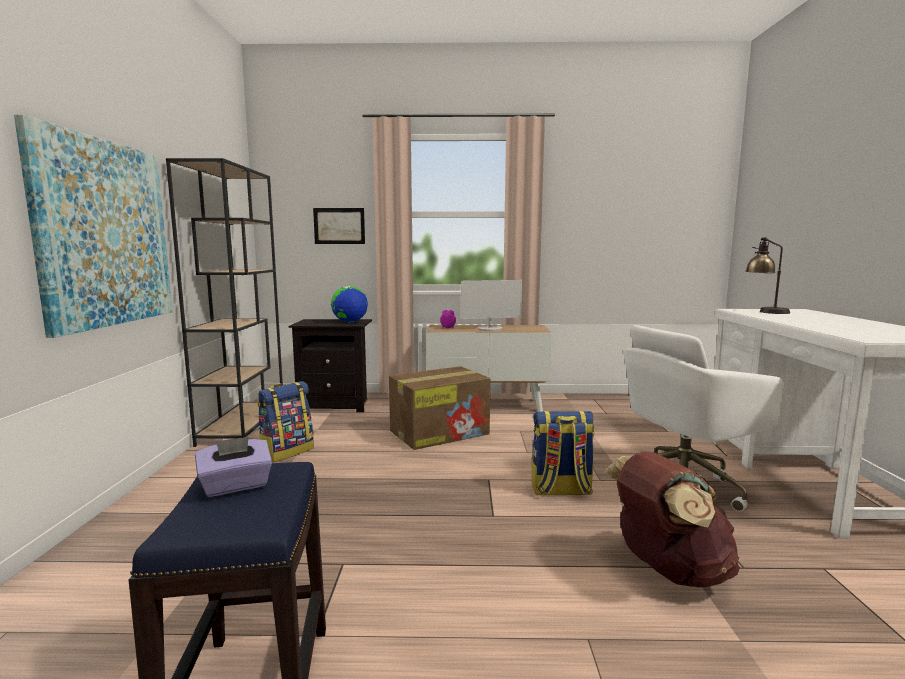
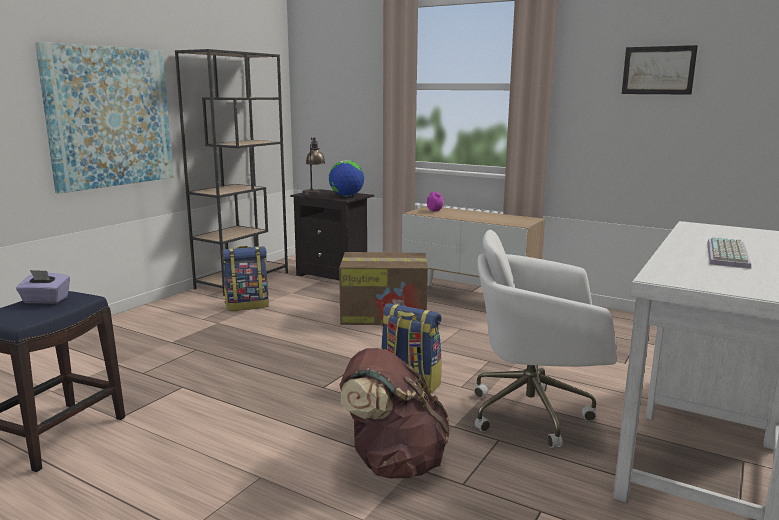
camera: 30 degrees right, 5 degrees up
(339, 226) = (357, 98): picture -> picture (658, 70)
(490, 329) = (472, 217): monitor -> none
(764, 311) = (727, 231): table lamp -> table lamp (313, 192)
(830, 323) = (729, 255): none -> keyboard

